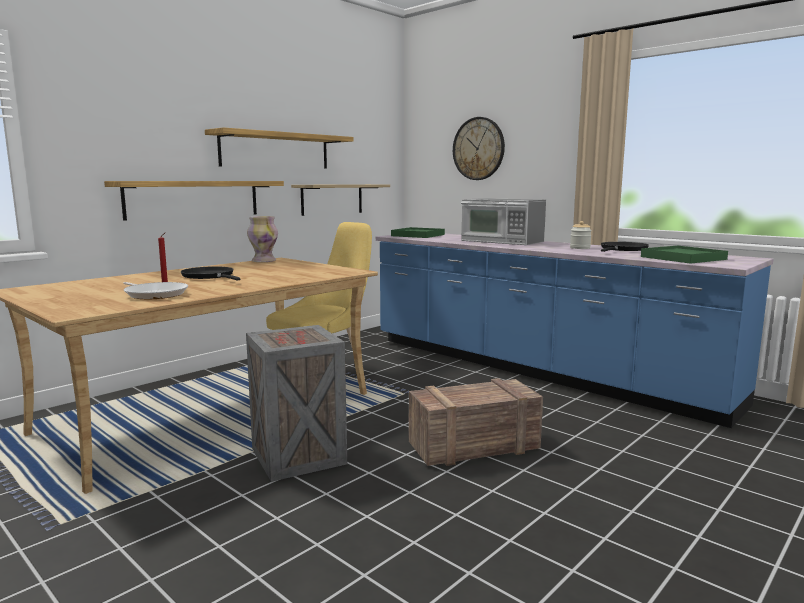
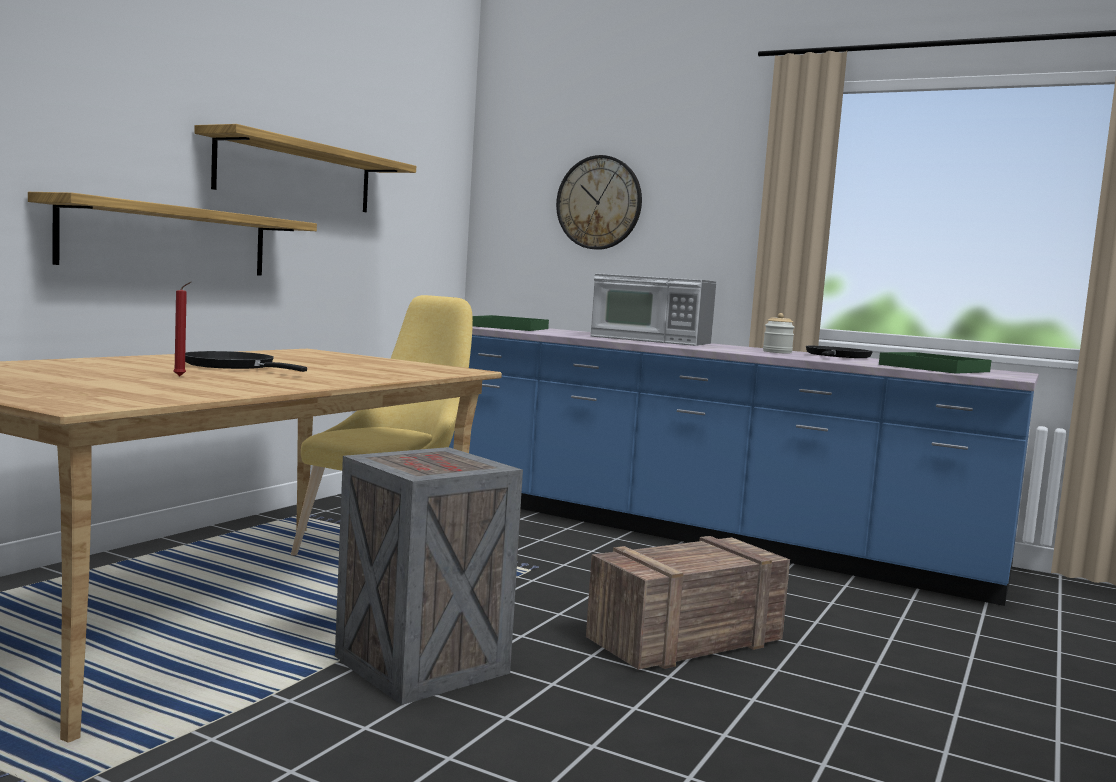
camera: 15 degrees left, 5 degrees down
(155, 294) = (182, 385): frying pan -> none
(263, 261) = (287, 351): vase -> none
(332, 199) = (370, 262): shelf -> none

